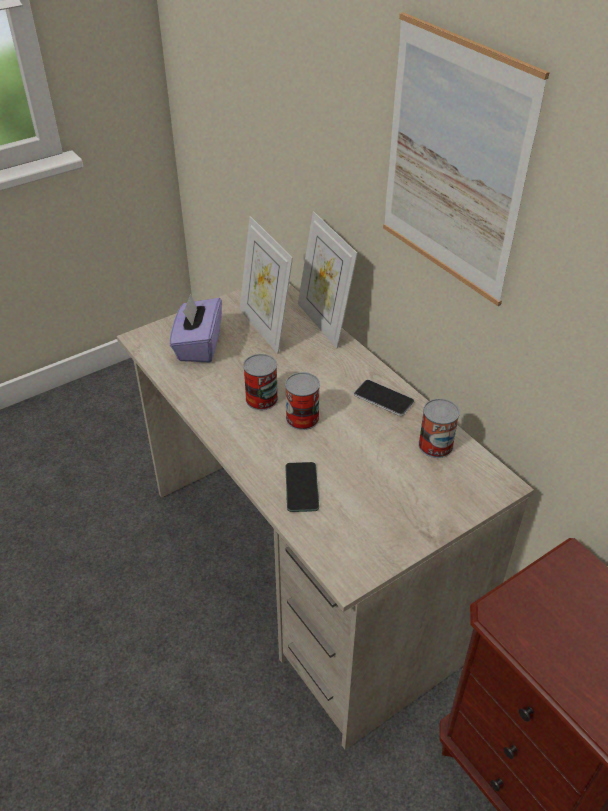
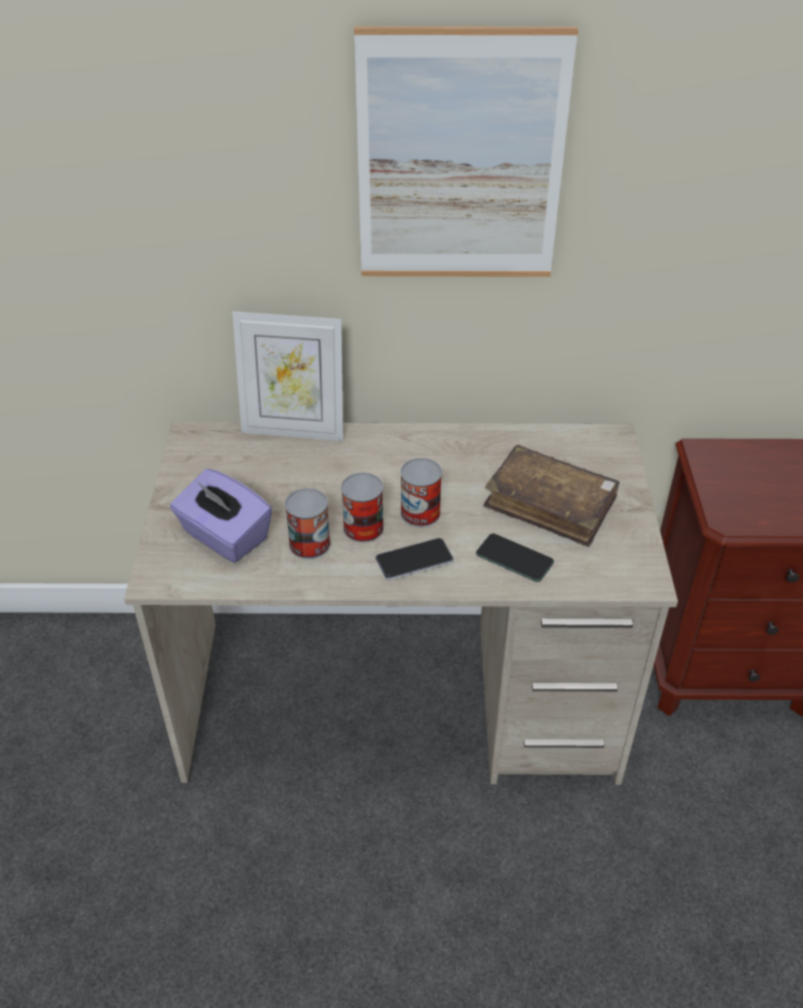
camera: 55 degrees left, 0 degrees up
(265, 328) = (254, 473): picture frame -> none
(379, 482) = (550, 505): none -> brown book
(384, 399) = (446, 447): phone -> phone (414, 560)
(435, 445) = (536, 448): can -> can (309, 544)

